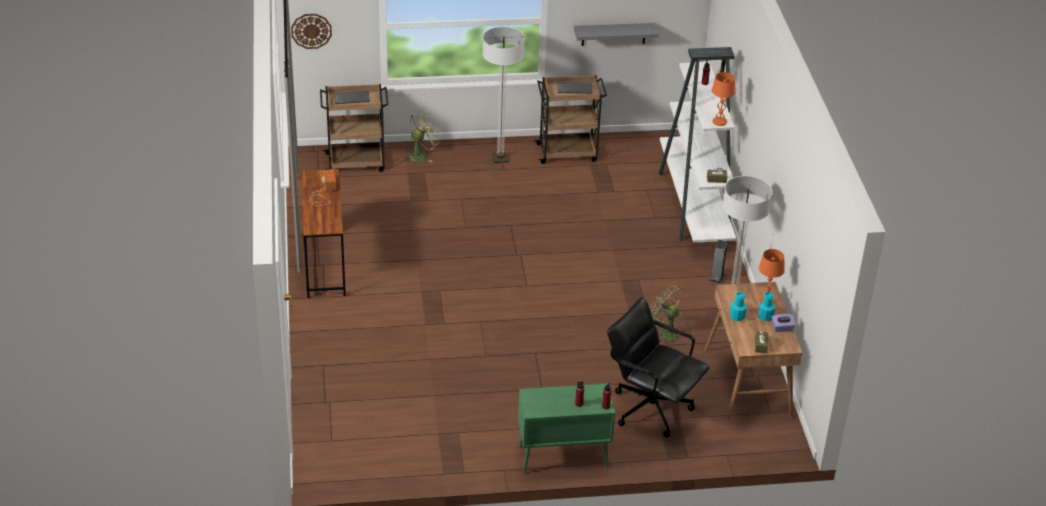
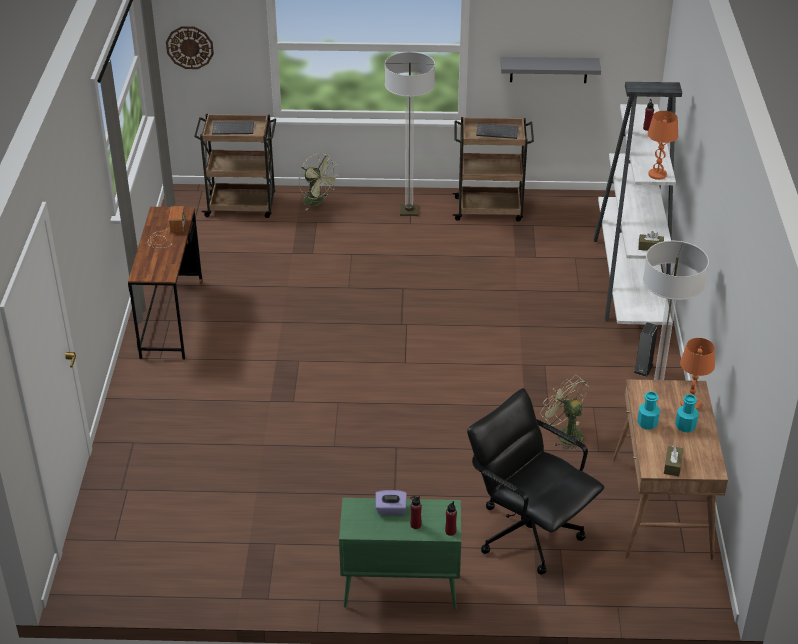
camera: 10 degrees right, 0 degrees up
(420, 155) = (317, 202): green fan -> green fan turned 75 degrees clockwise
(782, 328) = (705, 444): purple tissue box -> purple tissue box (390, 510)

